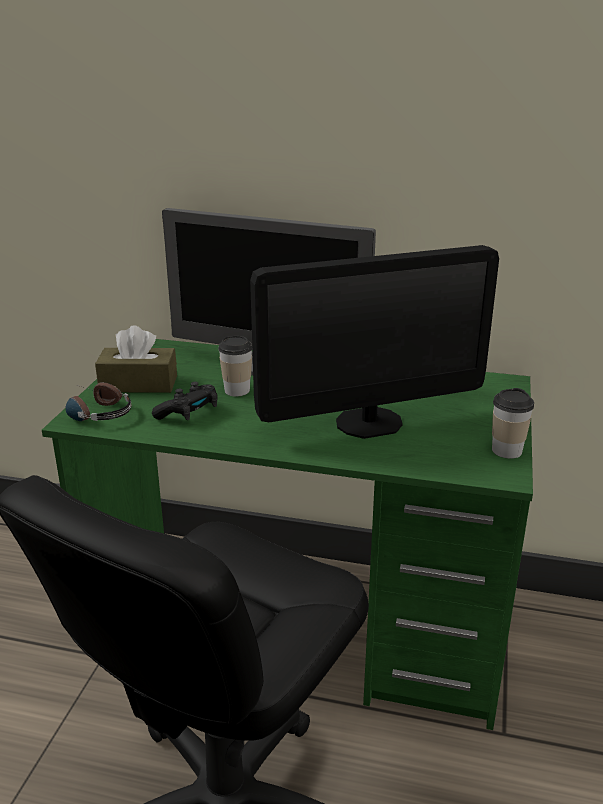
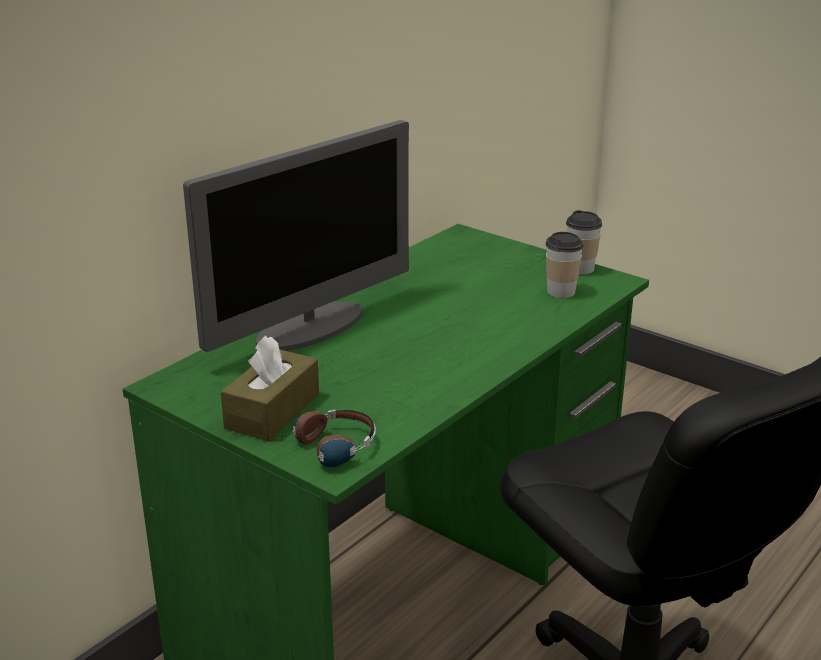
camera: 65 degrees left, 0 degrees up
(189, 413) = (383, 393): black game controller -> none
(237, 390) = (353, 356): cup -> cup (561, 292)
(369, 422) = (486, 308): monitor -> none

